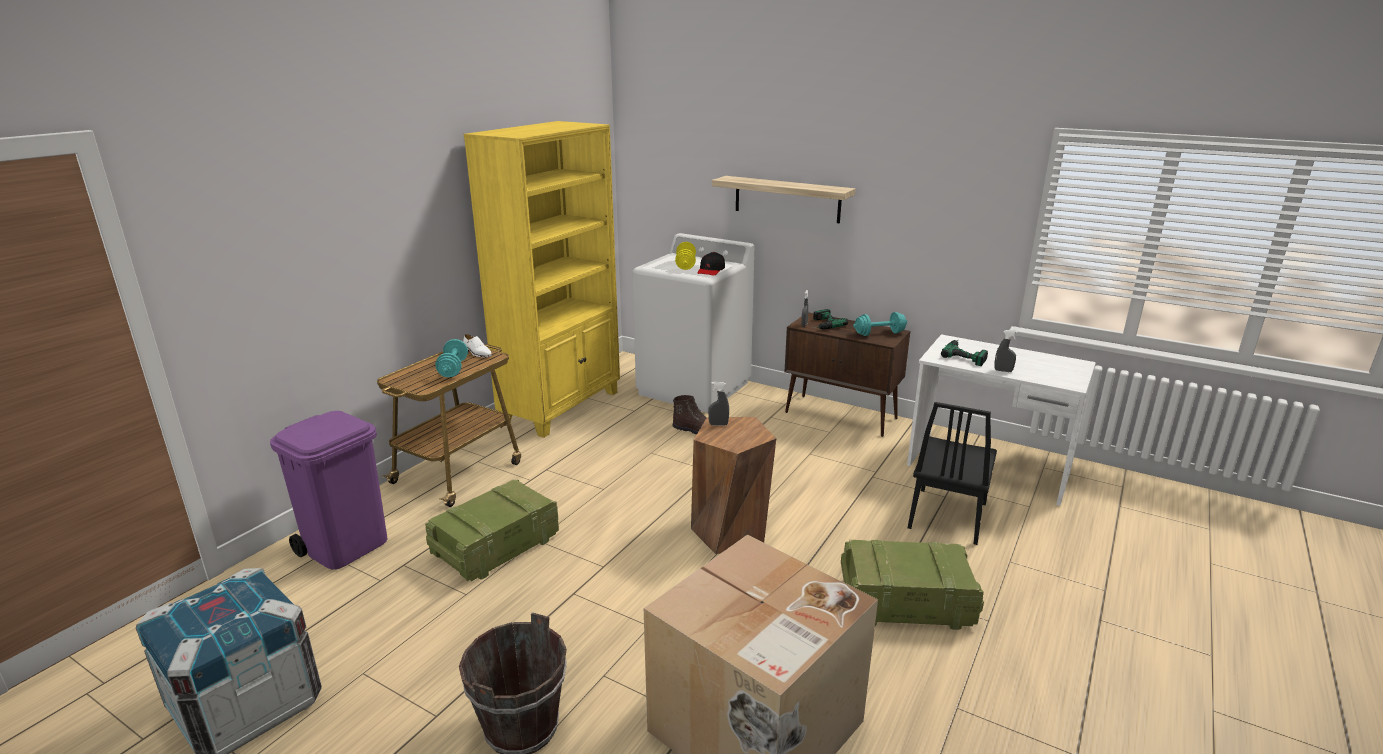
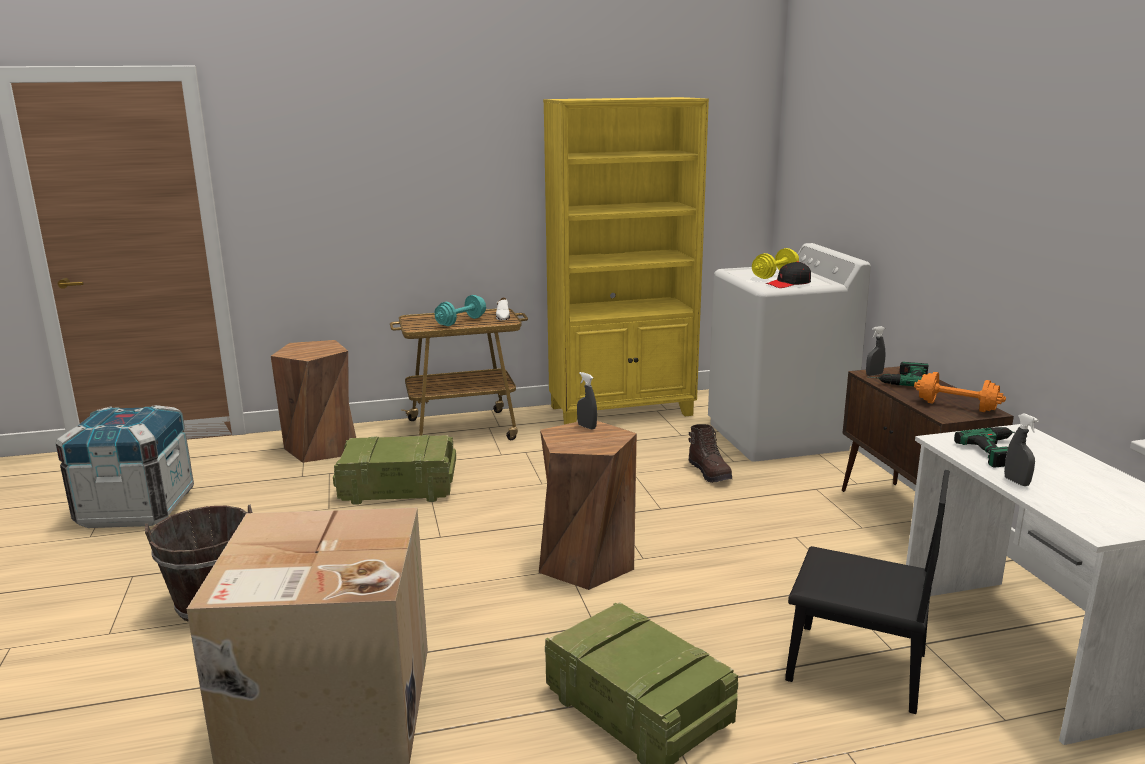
camera: 45 degrees right, 5 degrees down
(347, 546) = (322, 448): purple trash can -> brown stool
(787, 199) = (907, 205): shelf -> none
(879, 333) = (956, 406): turquoise dumbbell -> orange dumbbell
(947, 515) = (855, 667): black chair -> black chair turned 135 degrees counterclockwise

